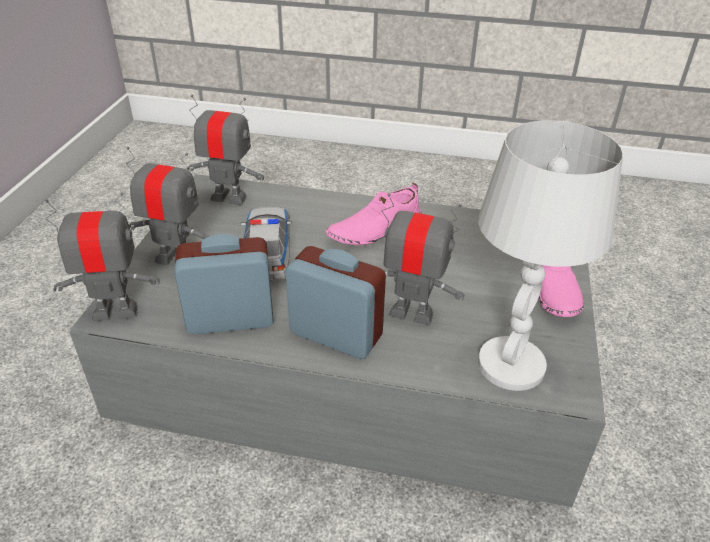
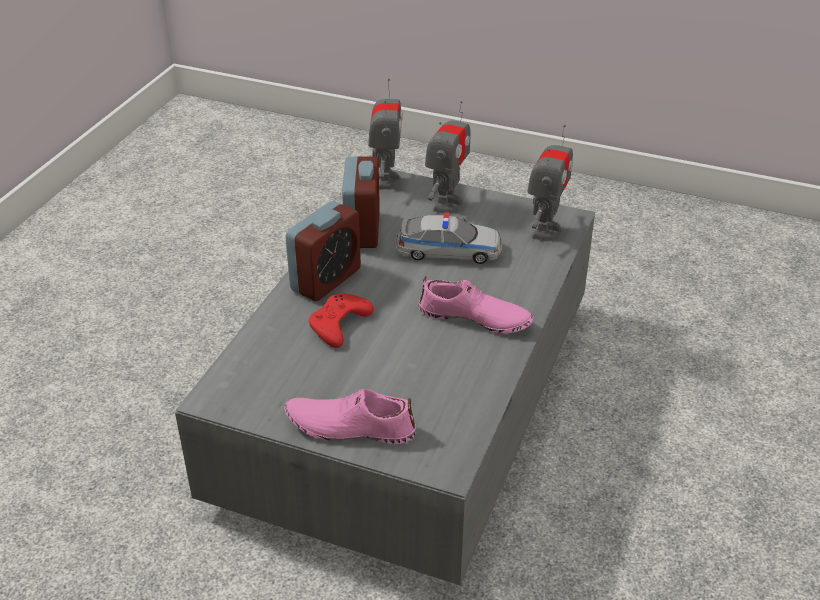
camera: 100 degrees right, 0 degrees up
(374, 229) = (474, 318): pink shoe -> pink shoe turned 135 degrees clockwise
(412, 313) = (339, 324): toy robot -> red game controller
(511, 366) = (254, 370): white table lamp -> none

